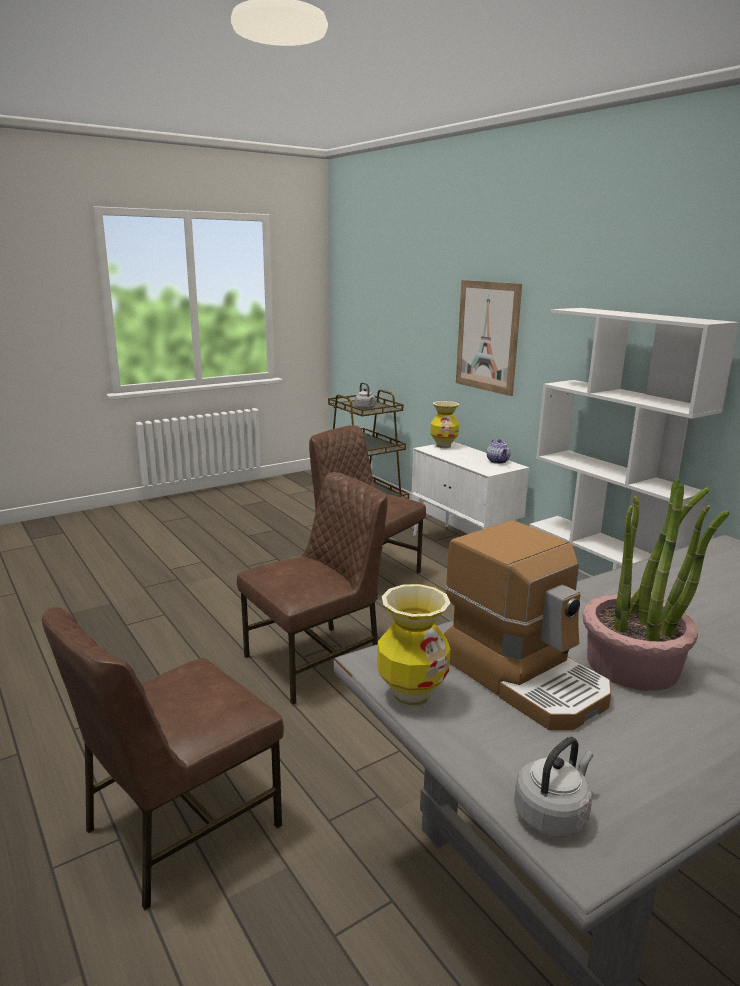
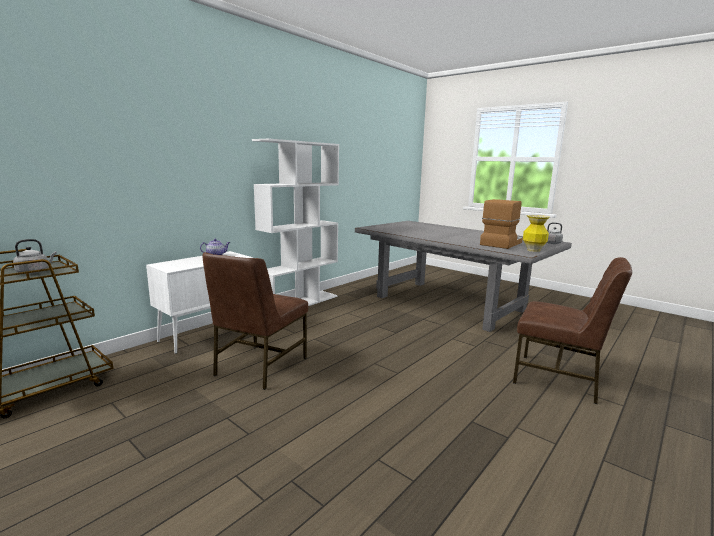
camera: 105 degrees left, 5 degrees down
(315, 661) = (399, 368): brown chair -> none
(443, 446) = (164, 265): vase -> none
(487, 336) = (168, 164): picture -> none
(633, 664) = (474, 237): potted plant -> none

